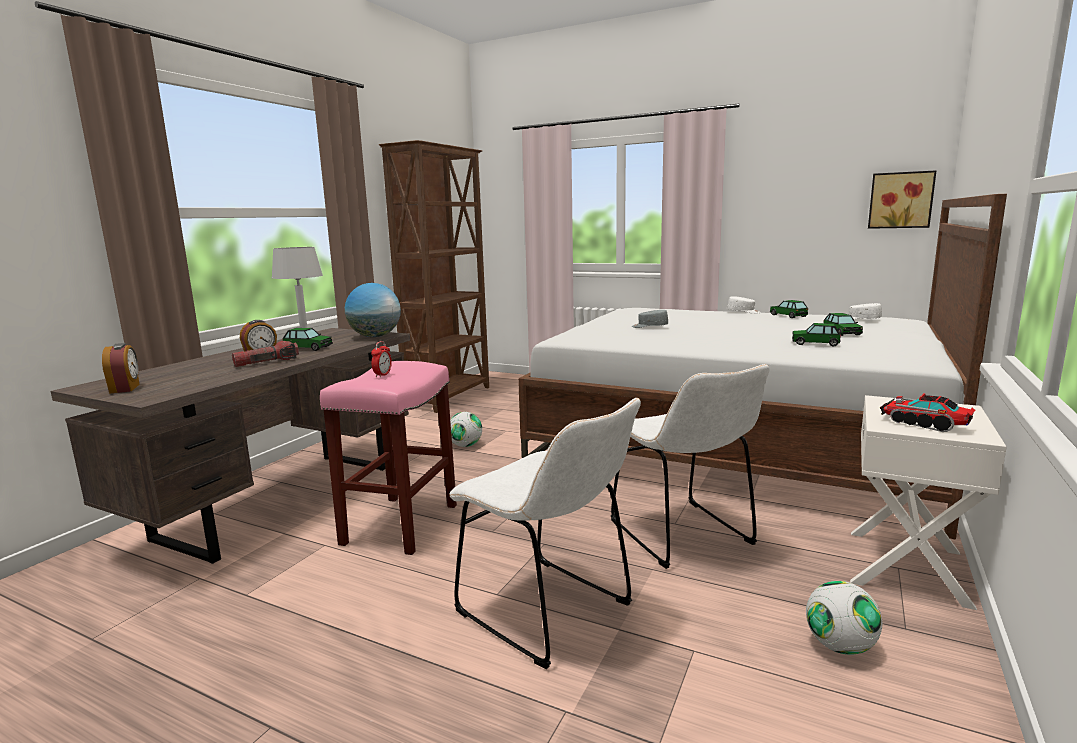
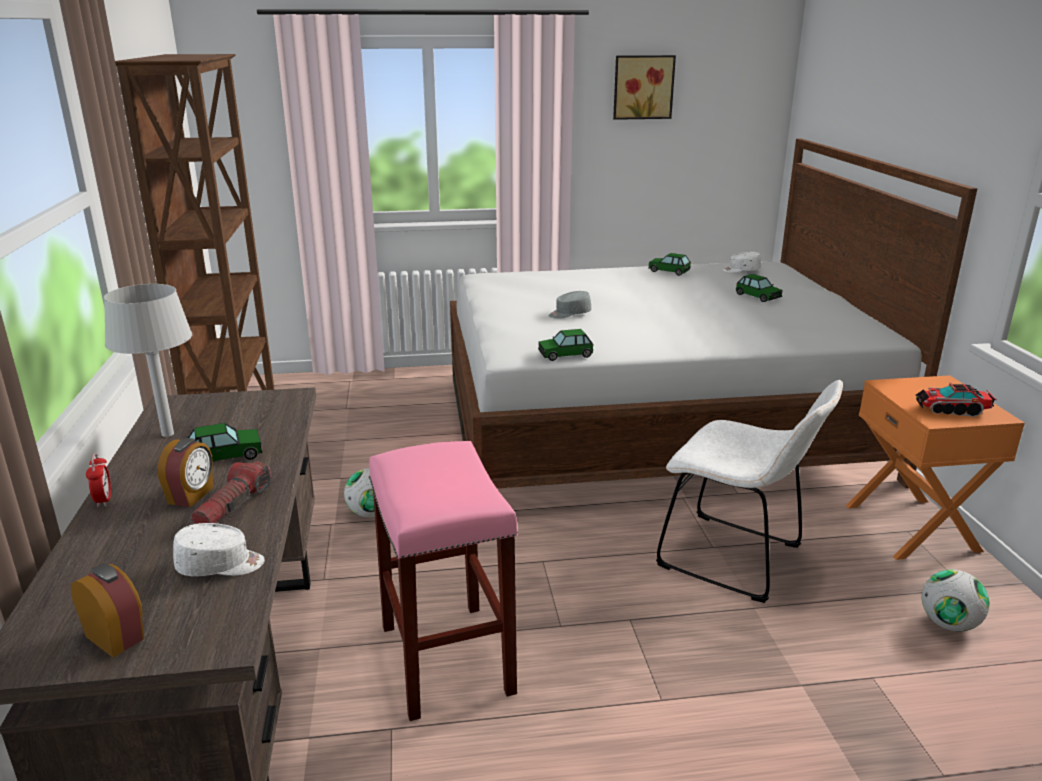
camera: 35 degrees left, 10 degrees up
(375, 336) = (278, 405): globe -> none
(382, 375) = (440, 483): alarm clock -> alarm clock (104, 500)
(550, 612) = (731, 696): white chair -> none
(743, 312) = (617, 269): white cap -> white cap (220, 565)
(815, 343) = (765, 319): toy car -> toy car (565, 354)
(900, 200) = (746, 132): picture -> picture (642, 87)
(909, 567) = (913, 527): white nightstand -> orange nightstand

